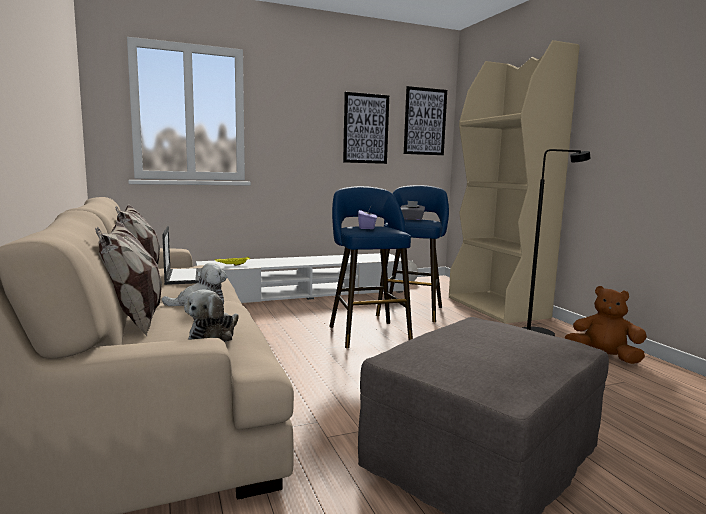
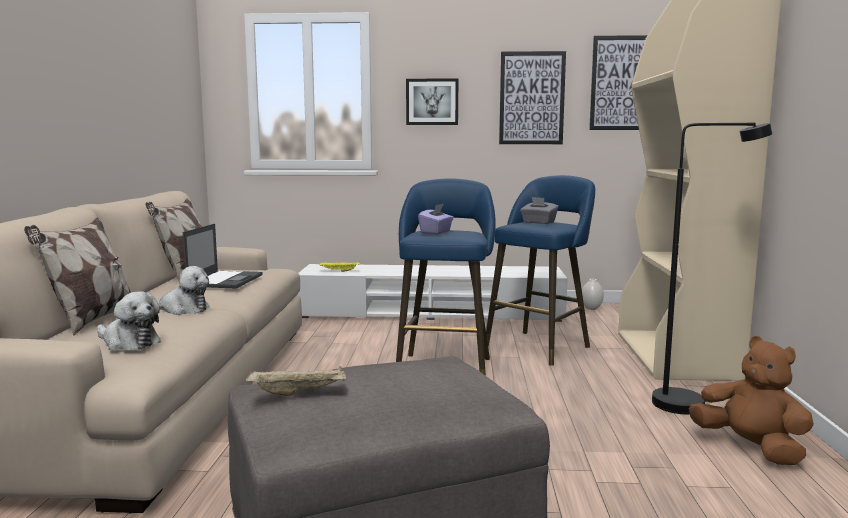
camera: 25 degrees right, 0 degrees up
(213, 336) = (129, 342): plush toy -> plush toy turned 105 degrees counterclockwise
(293, 127) = (432, 102): none -> picture
(448, 355) = (299, 392): none -> beige tray

